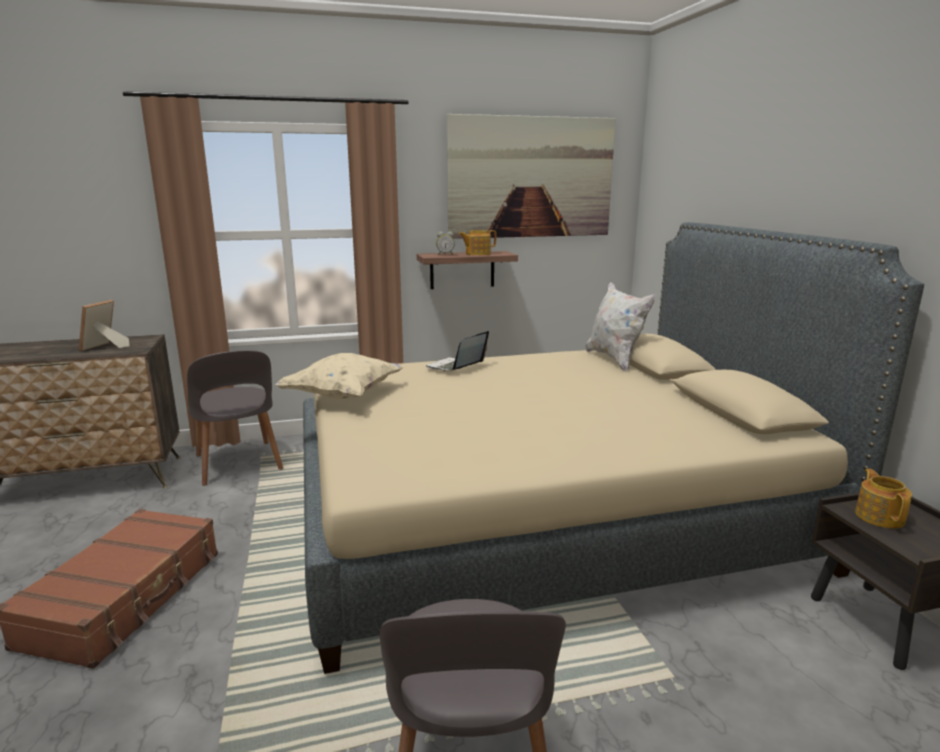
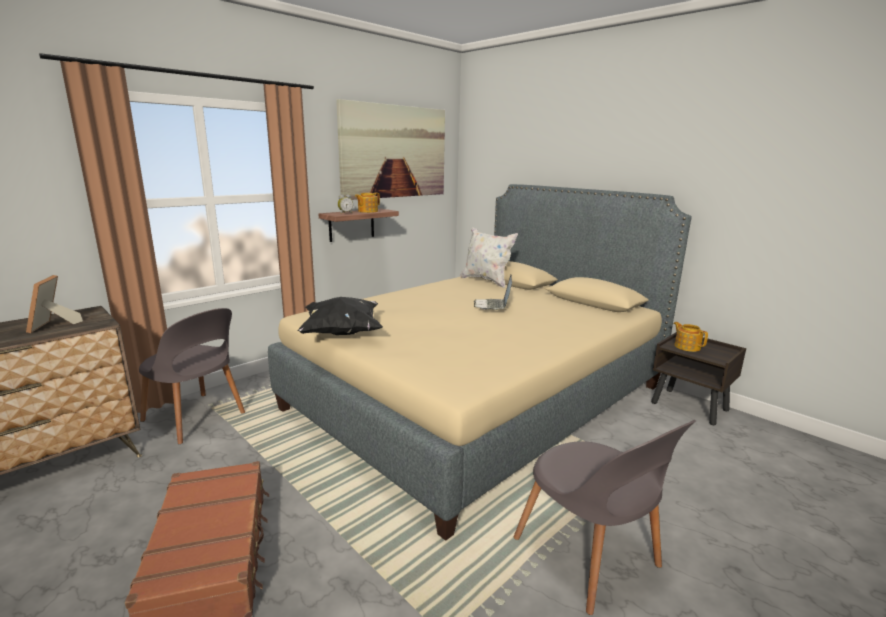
camera: 30 degrees left, 0 degrees up
(344, 396) = (342, 333): beige pillow -> black pillow
(455, 367) = (392, 299): laptop -> laptop (493, 306)

